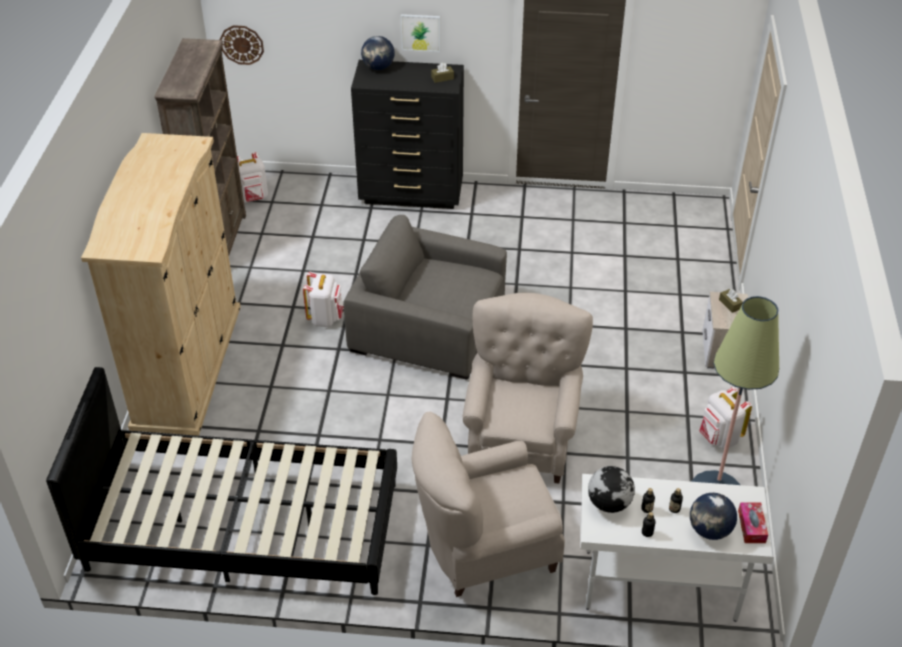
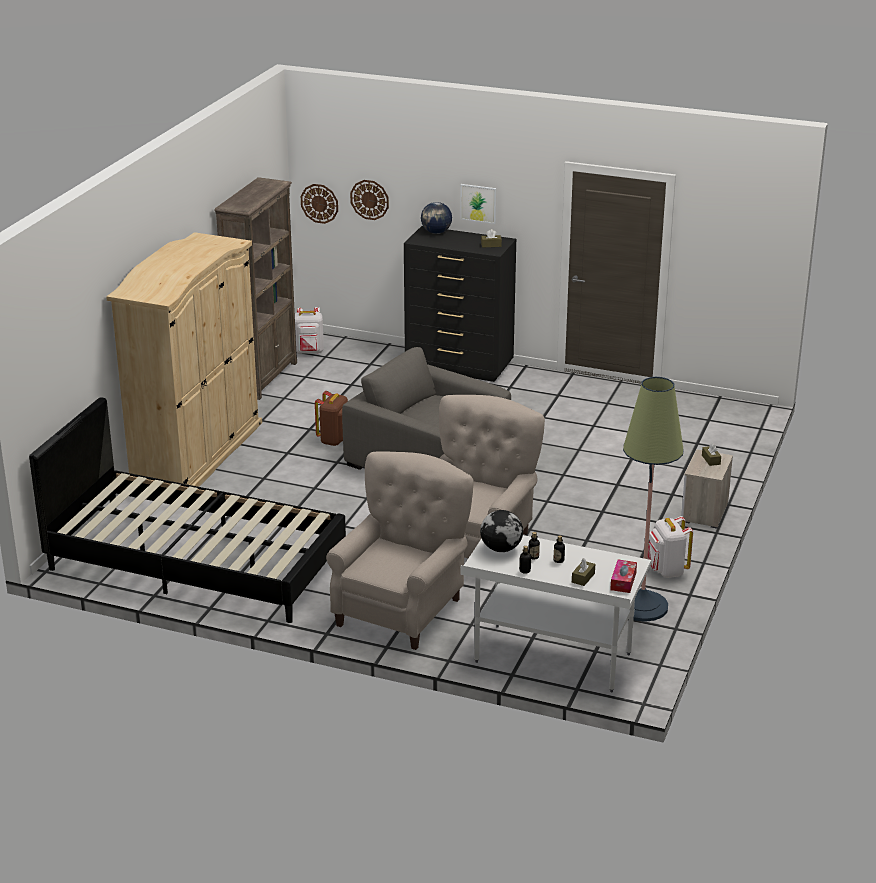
camera: 15 degrees right, 15 degrees down
(298, 37) = (369, 199): none -> wall clock
(325, 318) = (335, 440): white backpack -> brown backpack
(484, 549) = (402, 609): beige armchair -> beige armchair turned 120 degrees clockwise
(710, 530) = (583, 578): globe -> brown tissue box

